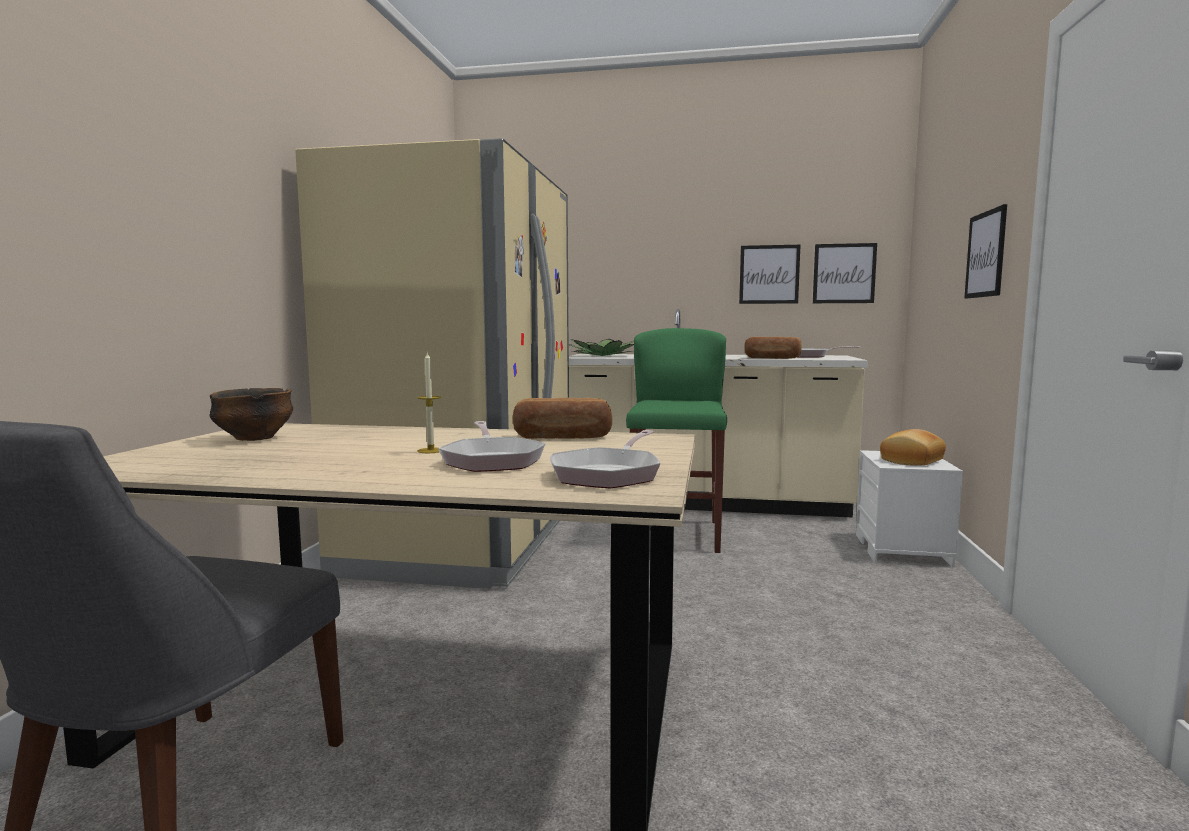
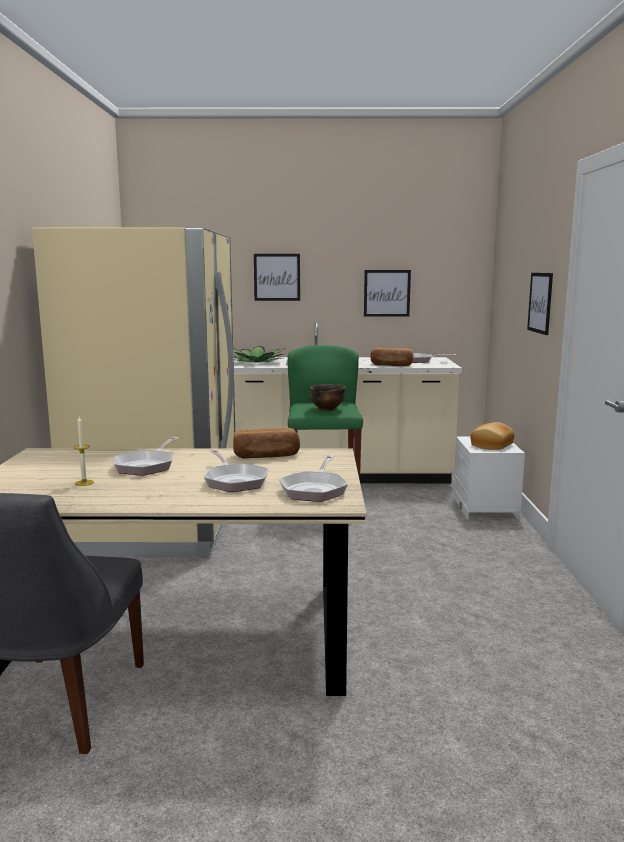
camera: 10 degrees left, 5 degrees up
(254, 438) = (47, 467): bowl -> bowl (327, 409)
(385, 441) = (147, 466): none -> frying pan
(430, 450) = (187, 474): candle -> candle (84, 483)
(844, 273) = (444, 293): picture -> picture (277, 277)

